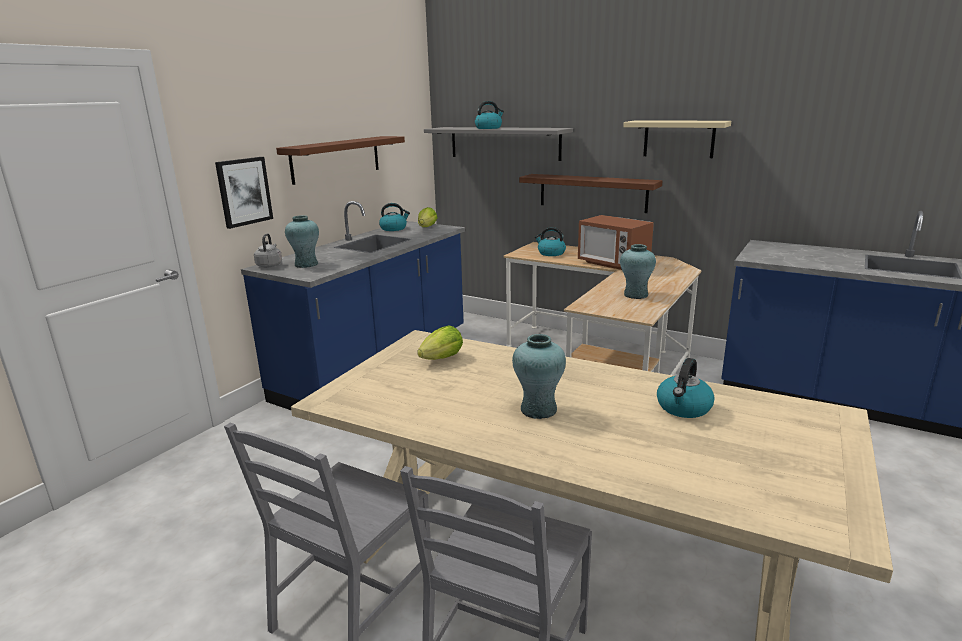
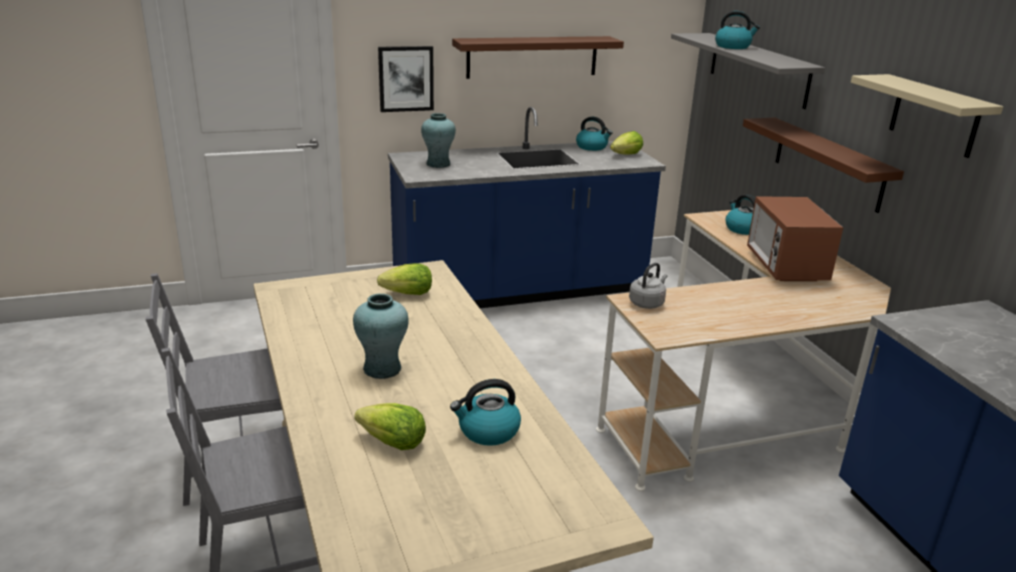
camera: 40 degrees right, 5 degrees up
(269, 265) = (413, 156): grey kettle -> grey kettle (647, 303)
(635, 295) = (717, 312): turquoise vase -> none
(656, 447) = (393, 443): none -> lettuce

